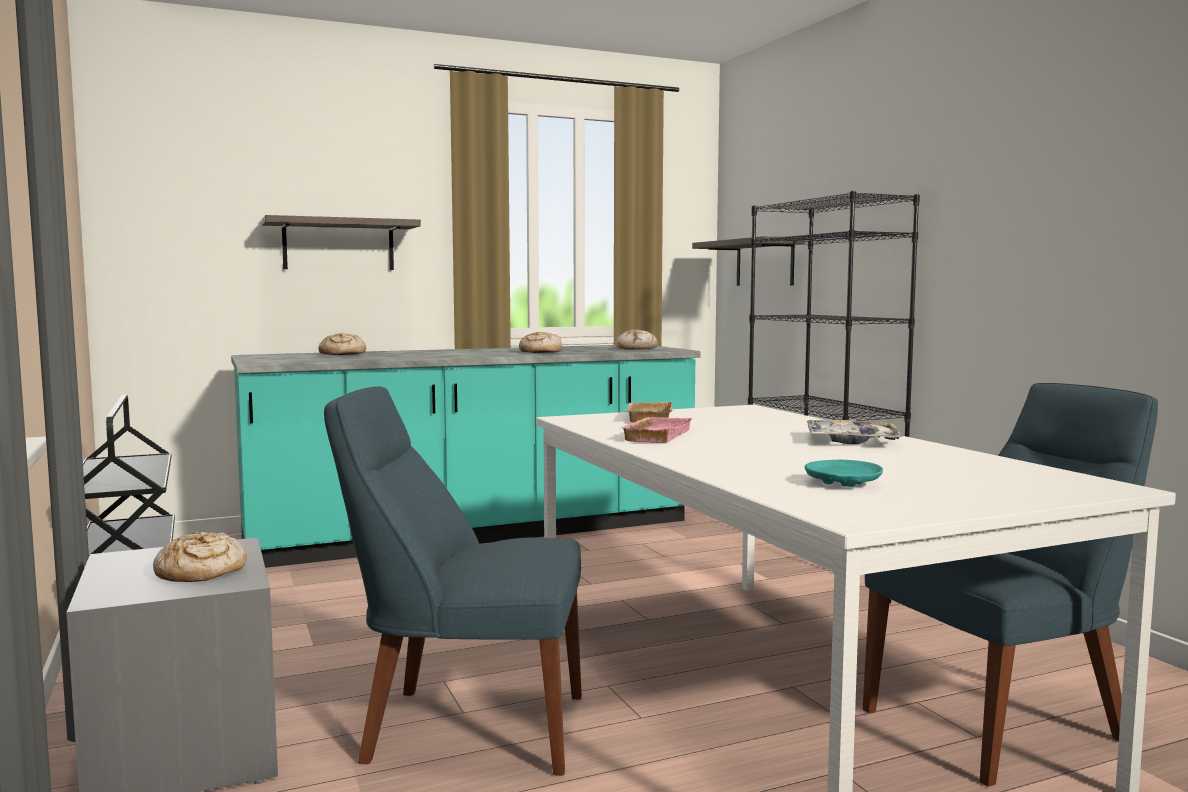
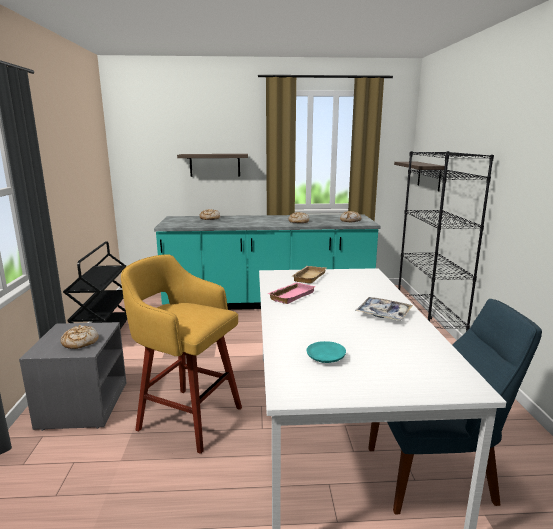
camera: 20 degrees right, 10 degrees up
(465, 728) = (187, 417): blue chair -> yellow stool

